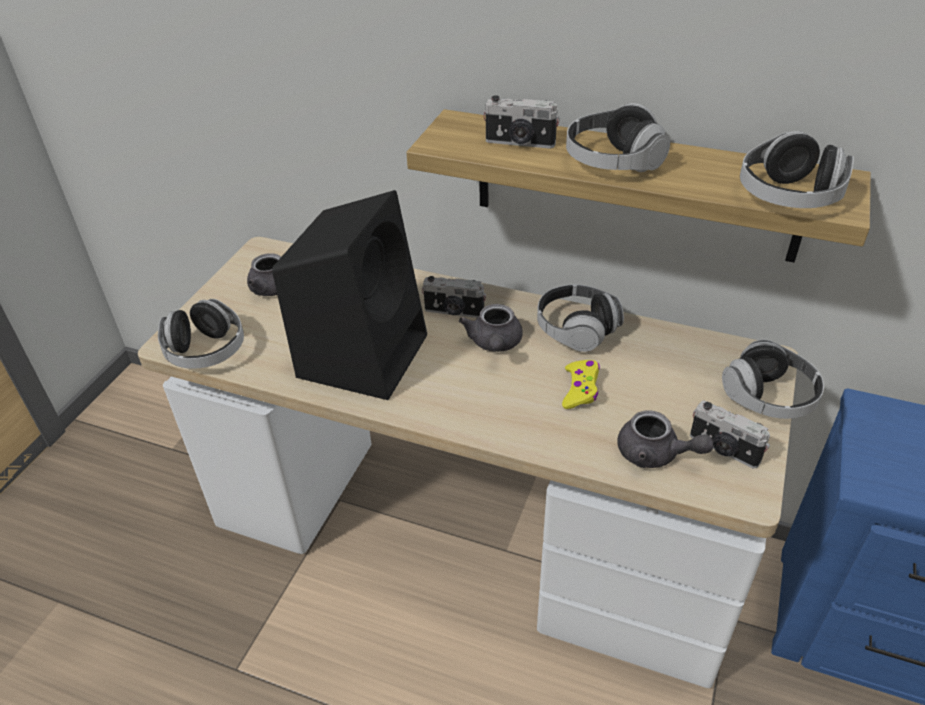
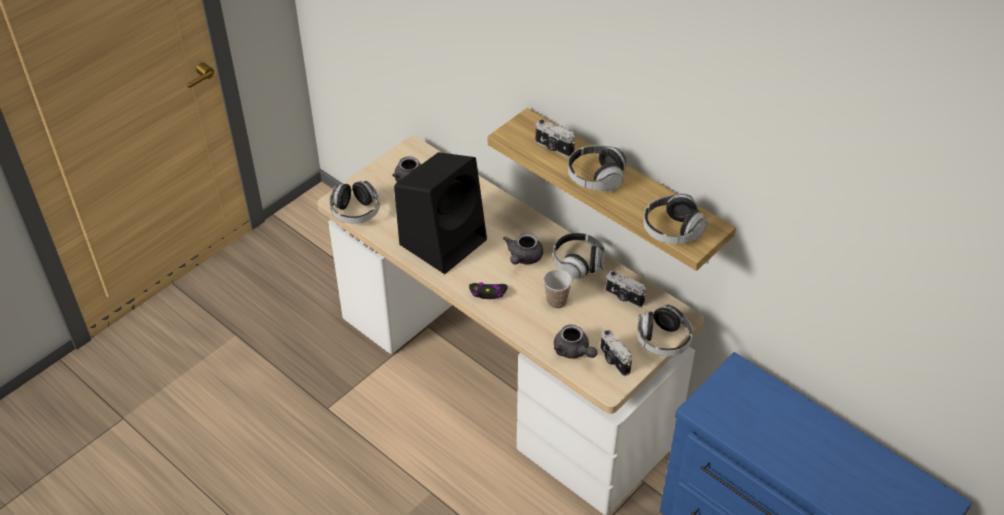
camera: 20 degrees right, 5 degrees up
(454, 312) = (510, 229): camera -> camera (624, 297)
(471, 408) = (488, 293): none -> black game controller
(580, 389) = (556, 301): yellow game controller -> cup

